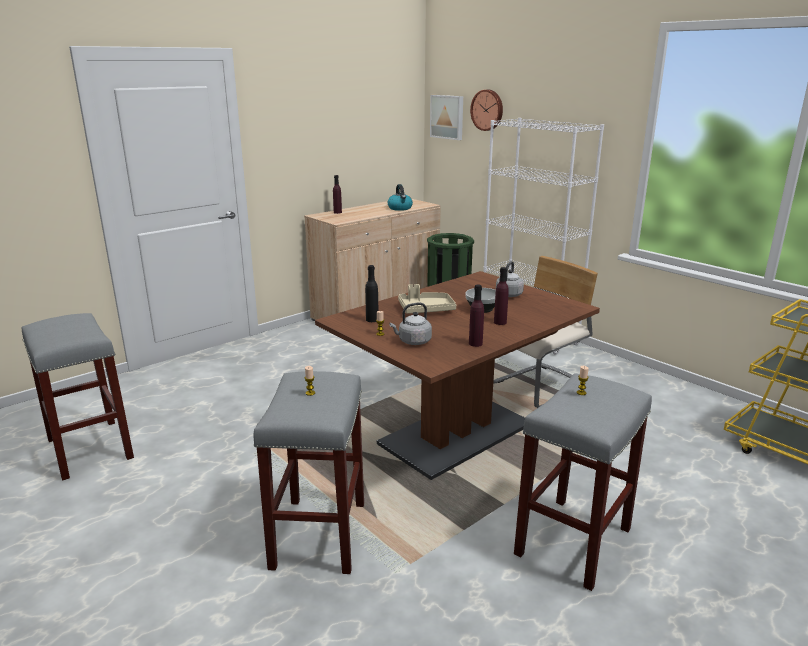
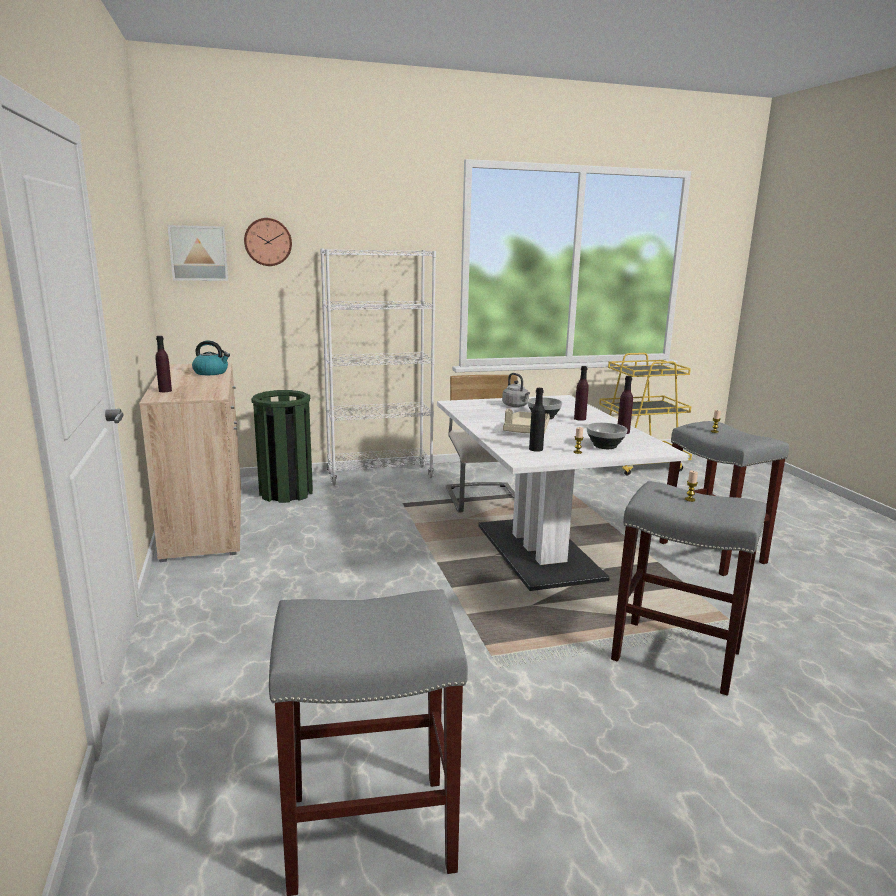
camera: 65 degrees left, 5 degrees down
(413, 341) = (605, 446): grey kettle -> bowl
(456, 434) = (538, 552): brown dining table -> white dining table

